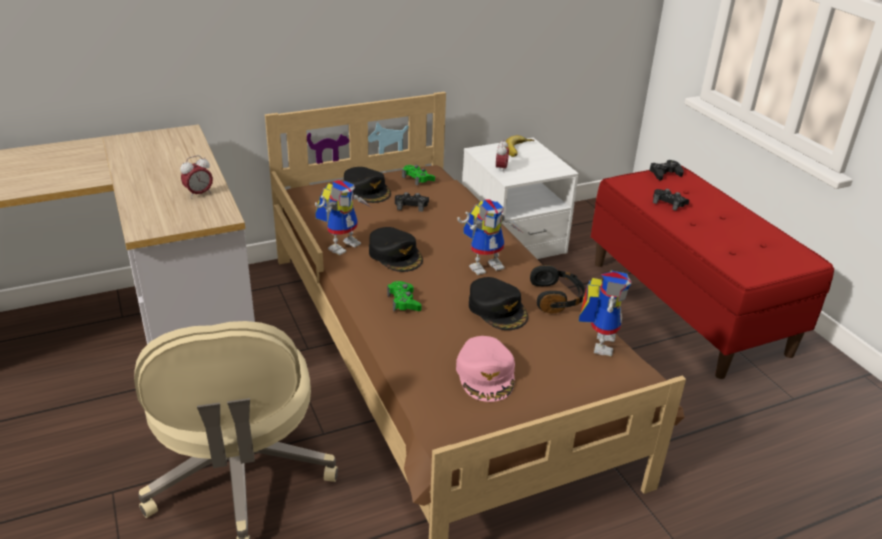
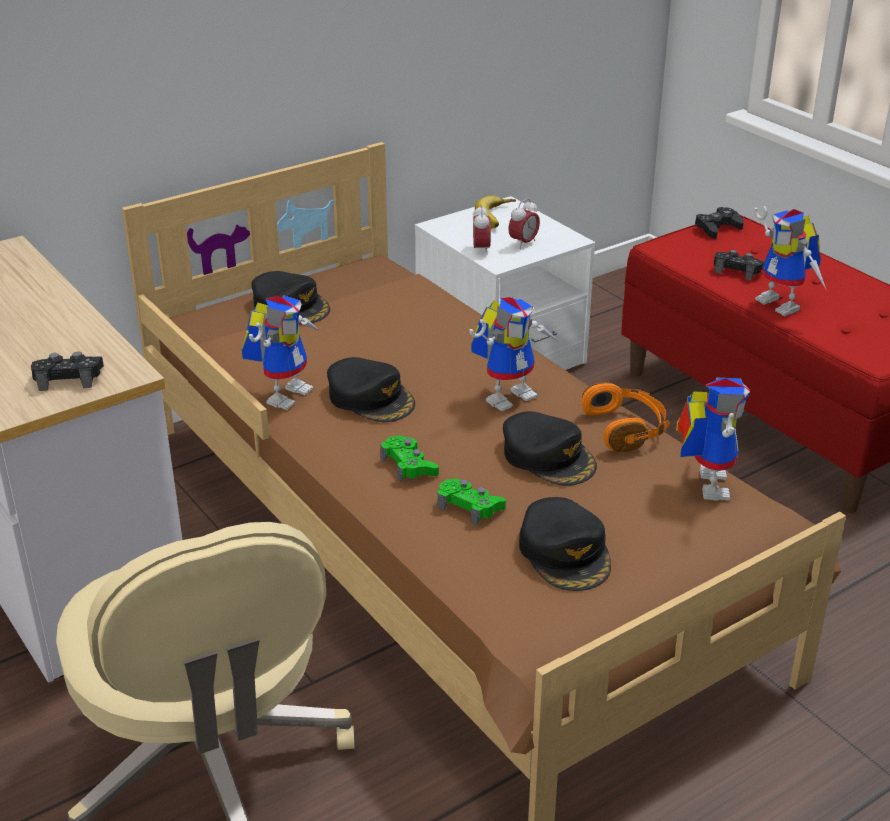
camera: 10 degrees left, 0 degrees up
(199, 194) = (74, 344): alarm clock -> alarm clock (523, 243)
(411, 205) = (367, 321): black game controller -> black game controller (68, 378)
(418, 178) = (361, 279): green game controller -> green game controller (470, 507)
(486, 374) = (565, 553): pink cap -> black cap
(557, 298) = (626, 429): black headphones -> orange headphones
(694, 230) = (785, 304): none -> toy robot

